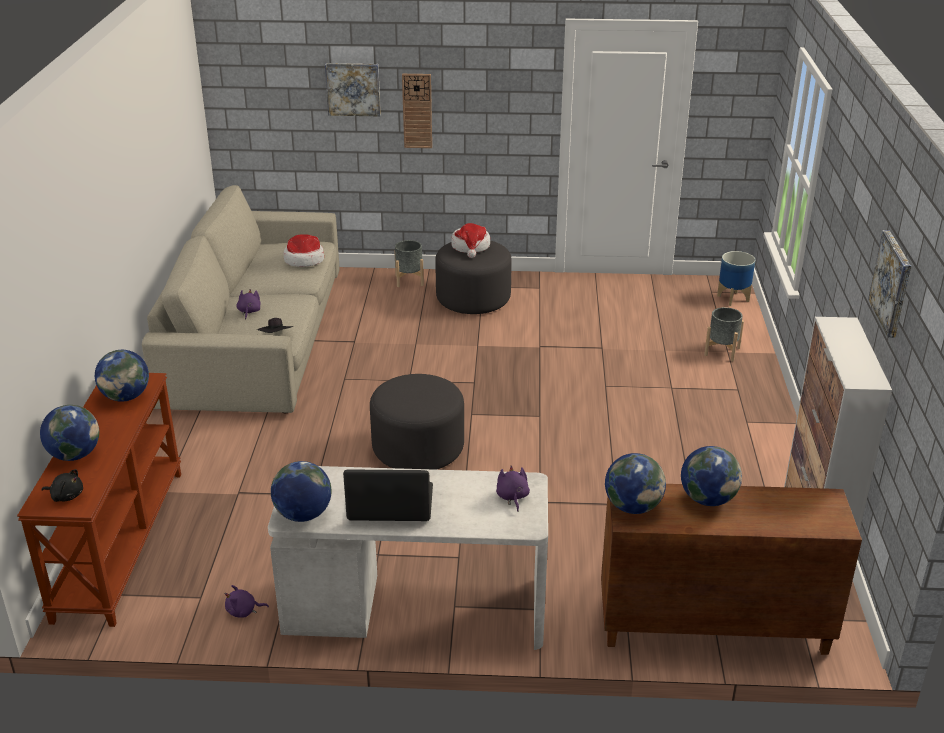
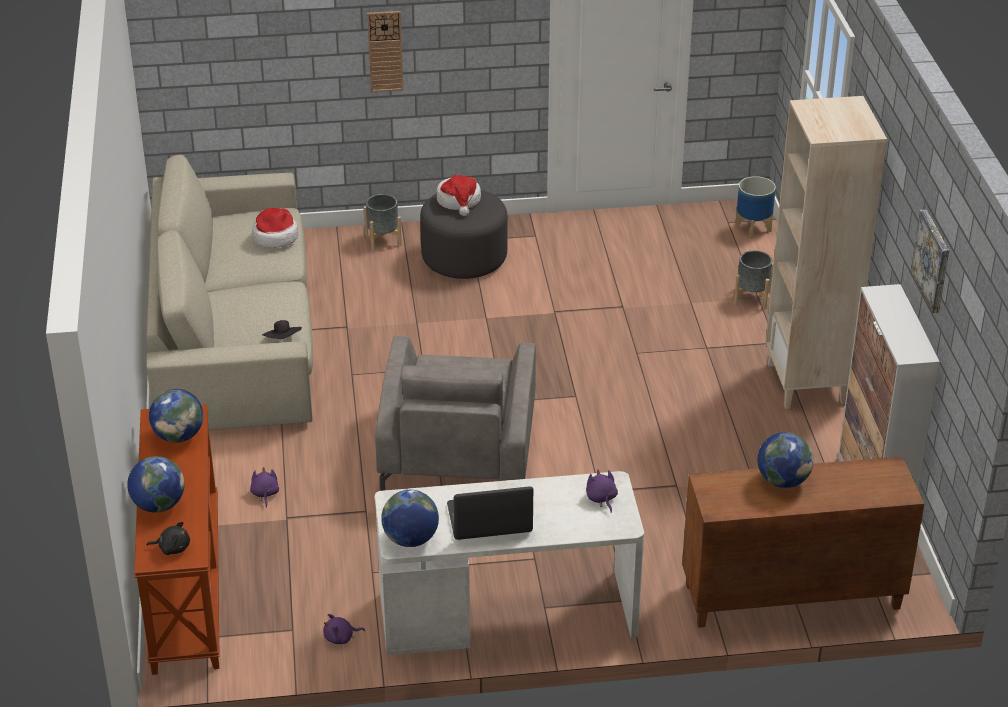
camera: 10 degrees left, 5 degrees up
(249, 311) = (238, 311): purple plush toy -> purple plush toy (265, 494)
(353, 89) = (310, 33): picture -> none
(418, 449) = (458, 448): grey ottoman -> grey armchair
(633, 507) = (716, 496): globe -> none
(762, 427) = (807, 384): none -> beige bookcase

